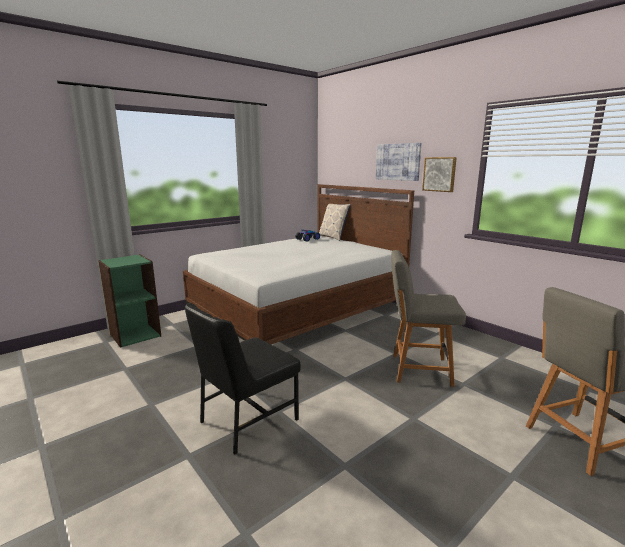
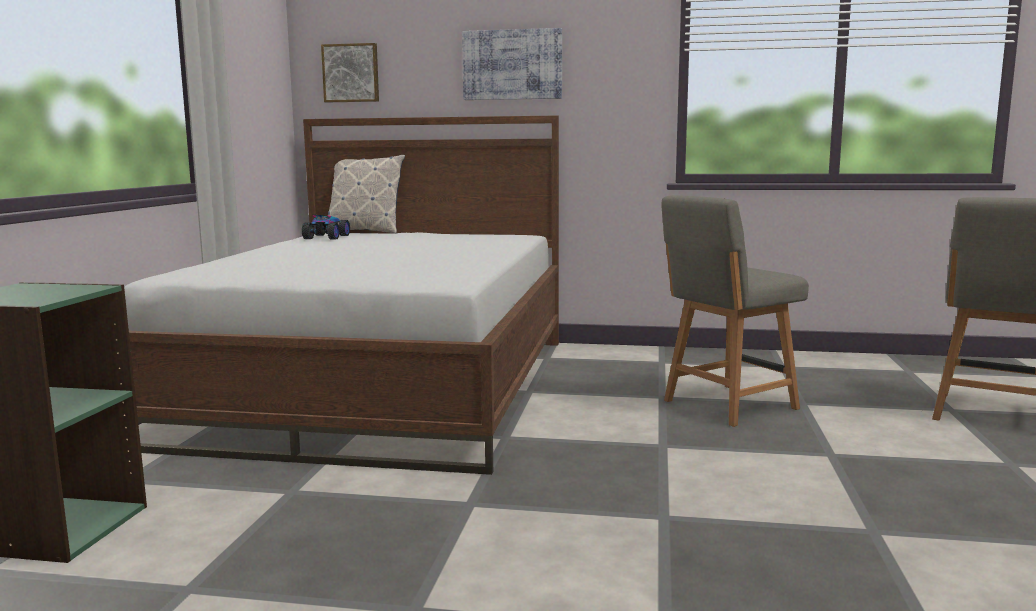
camera: 40 degrees left, 5 degrees down
(247, 420) = (644, 548): black chair -> none
(439, 174) = (604, 84): picture -> picture (351, 73)

